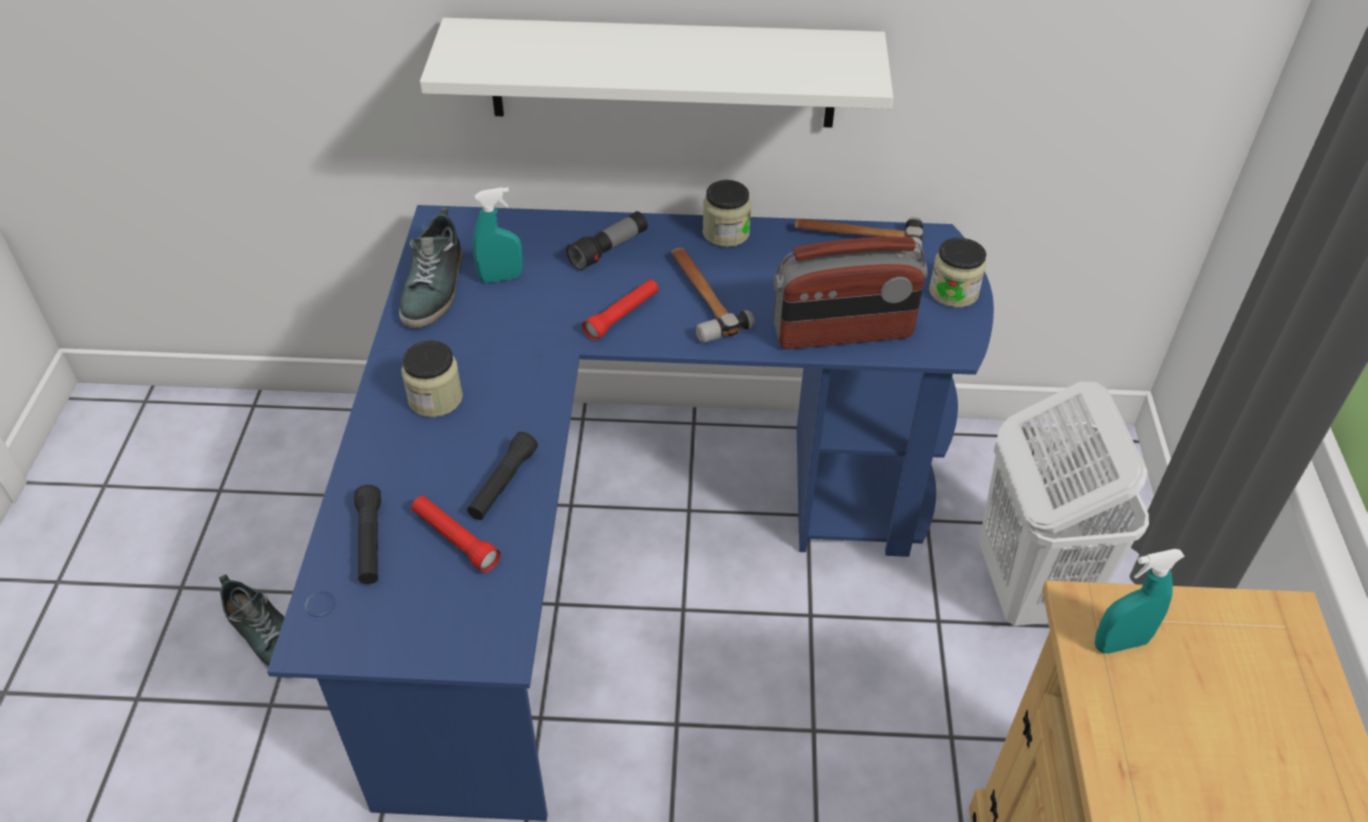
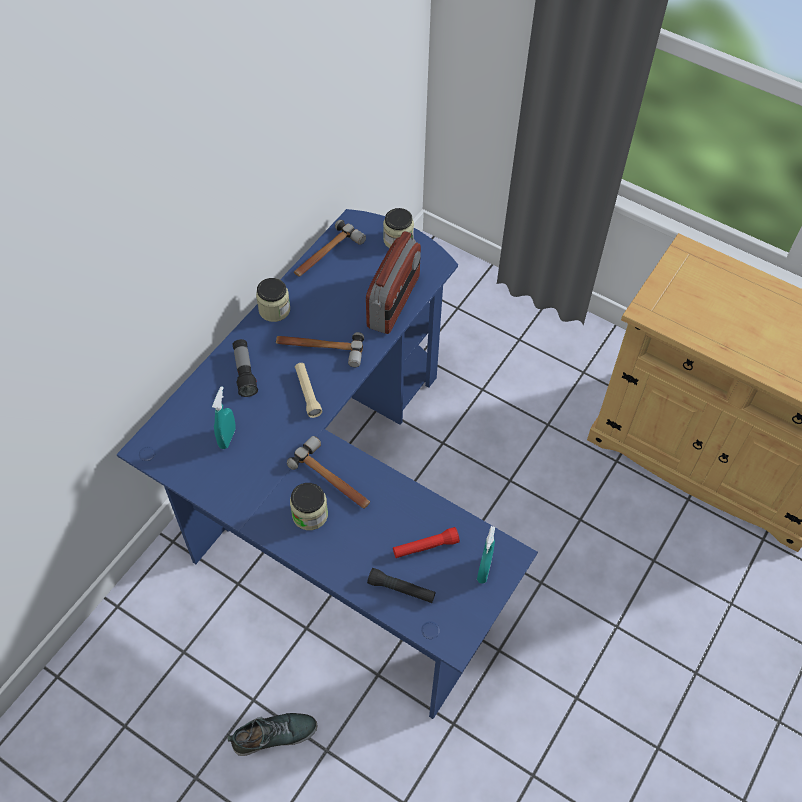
camera: 60 degrees left, 10 degrees up
(435, 287) = (209, 476): shoe -> none
(503, 484) = (399, 508): black flashlight -> none
(505, 397) = (333, 479): none -> hammer
(622, 316) = (307, 393): red flashlight -> beige flashlight
(662, 73) = (209, 257): white shelf -> none
(1028, 587) = (487, 340): white laundry basket -> none
(1120, 643) = (668, 310): turquoise spray bottle -> turquoise spray bottle (484, 570)

